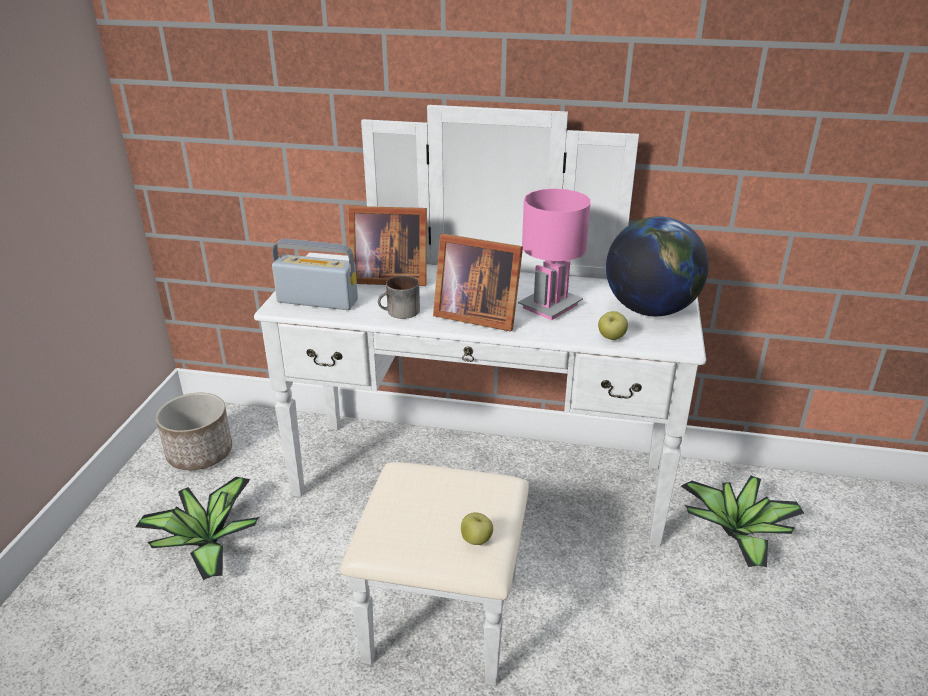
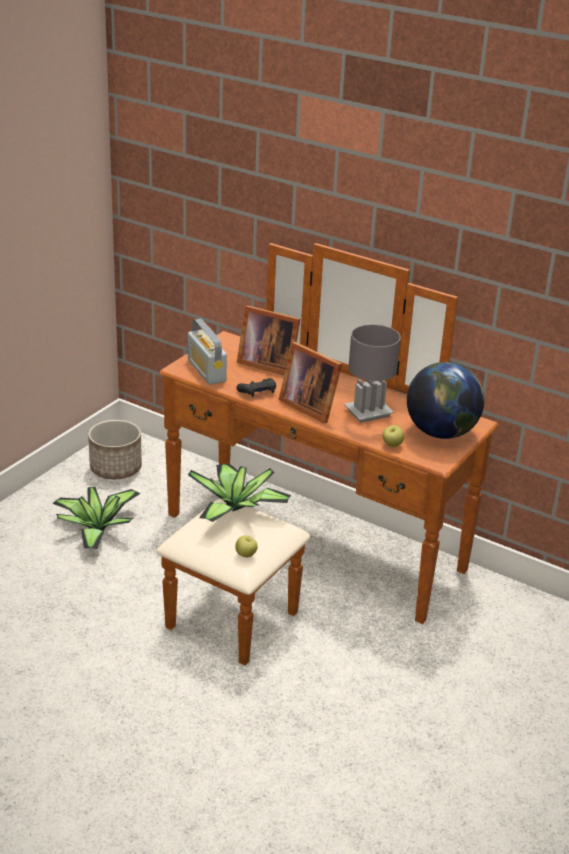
camera: 20 degrees right, 0 degrees up
(317, 301) = (206, 370): radio -> radio turned 150 degrees counterclockwise
(400, 312) = (258, 392): mug -> black game controller
(474, 507) = (297, 559): white dresser -> brown dresser
(550, 306) = (368, 413): pink table lamp -> grey table lamp
(737, 533) = (492, 634): potted plant -> potted plant (236, 509)

